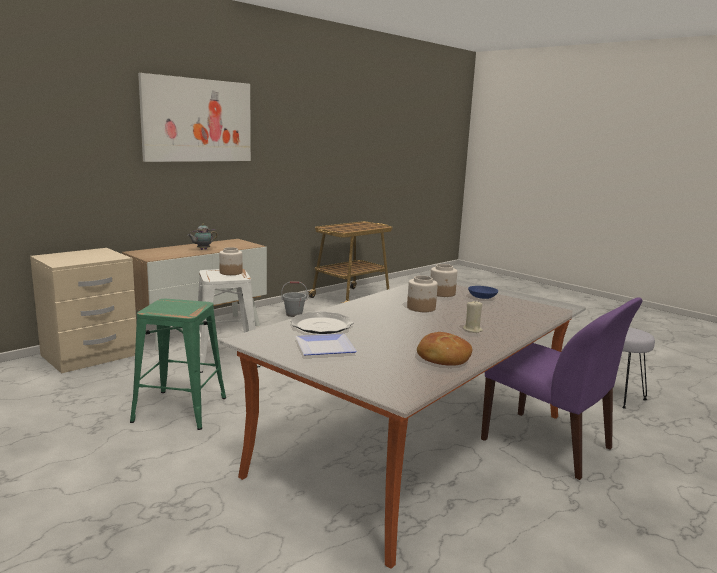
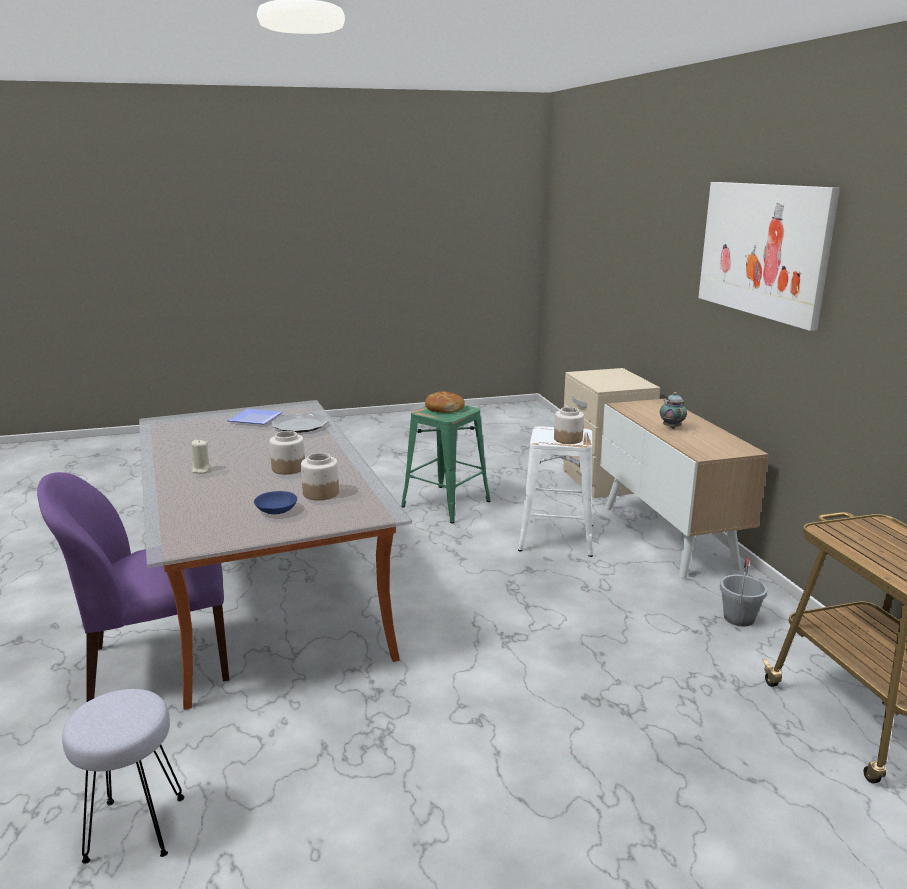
camera: 120 degrees right, 5 degrees up
(442, 358) = (176, 443): bread -> bread (444, 409)

